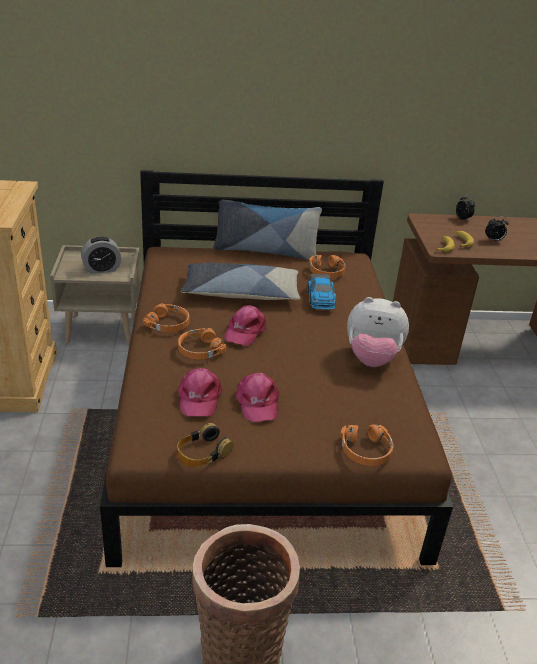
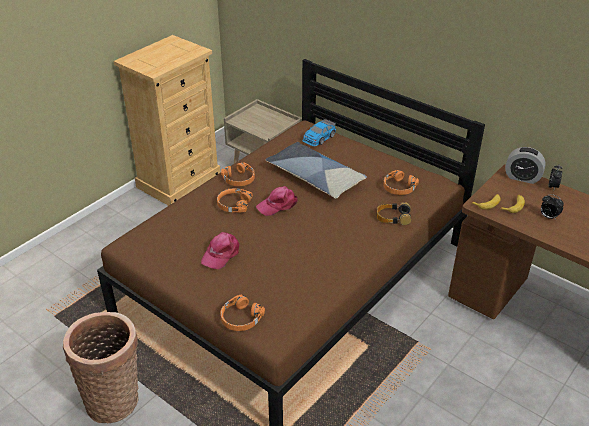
camera: 45 degrees right, 5 degrees up
(102, 269) = (261, 125): alarm clock -> alarm clock (522, 177)
(199, 398) = (192, 233): pink cap -> none
(202, 452) = (152, 265): headphones -> headphones (393, 217)
(265, 251) = (378, 153): pillow -> none
(320, 298) = (362, 205): toy car -> toy car (319, 138)
(372, 359) = (336, 265): plush toy -> none

